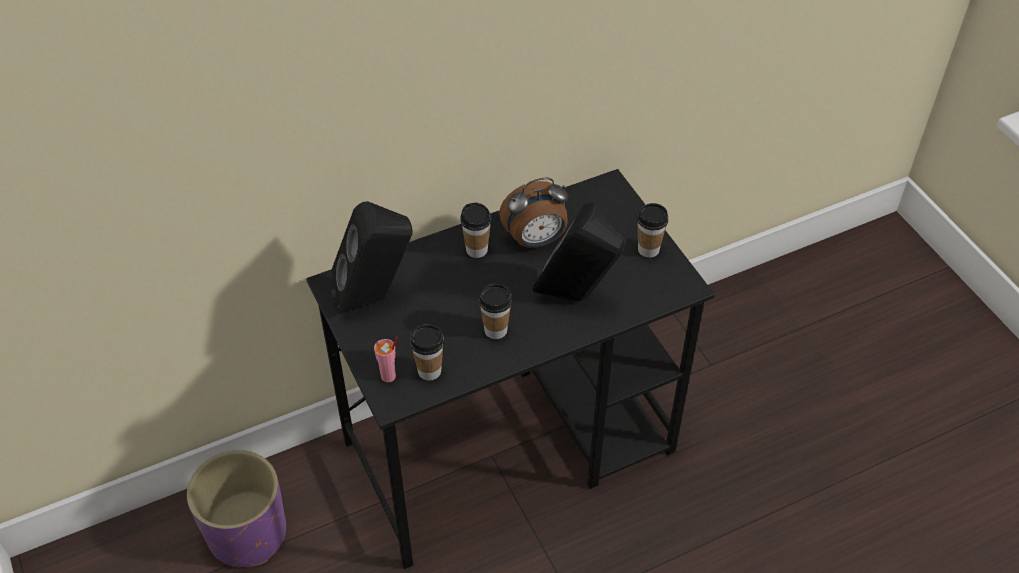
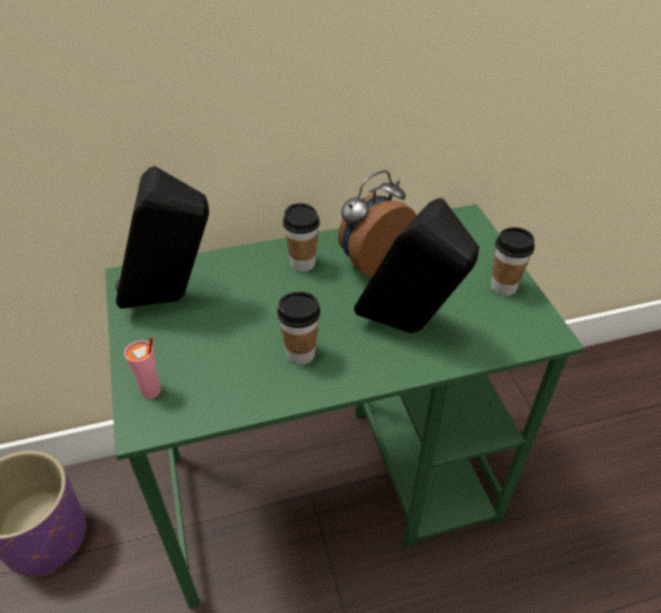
camera: 10 degrees right, 5 degrees down
(429, 371) = (204, 392): cup -> none
(511, 446) = (332, 486): black desk -> green desk
(536, 240) = (372, 262): alarm clock -> alarm clock turned 150 degrees clockwise

